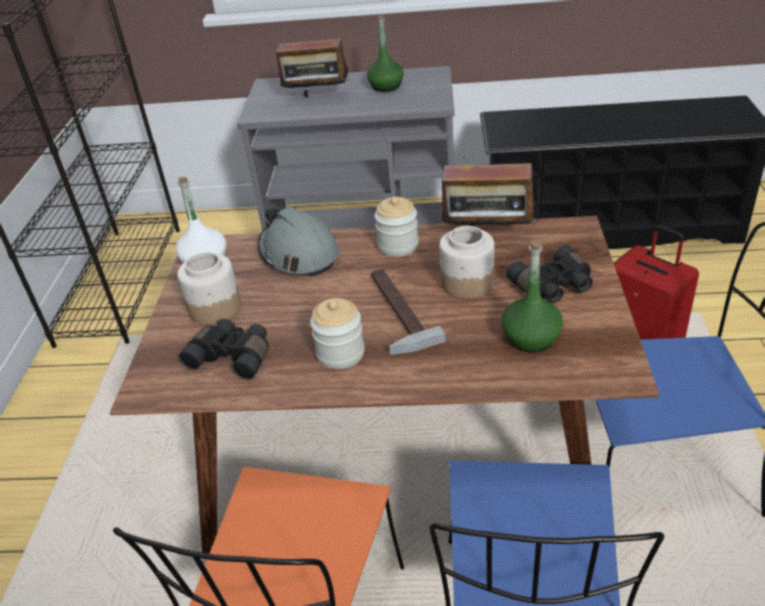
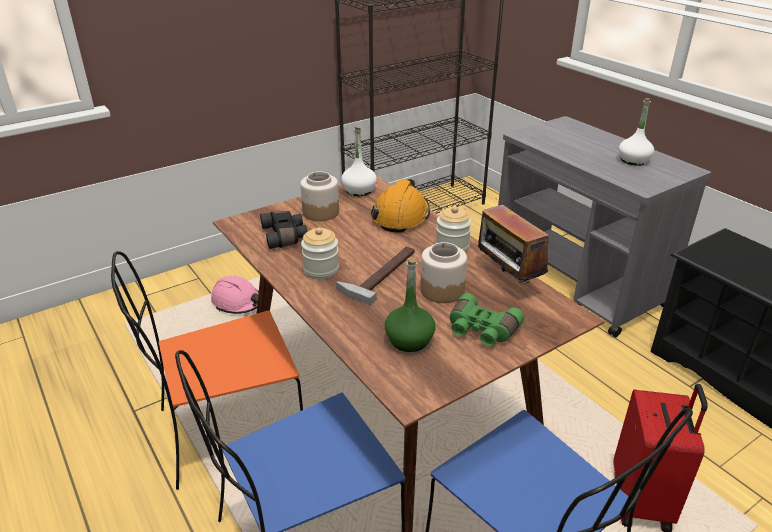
camera: 50 degrees right, 5 degrees down
(80, 527) = (238, 302): none -> pink hard hat
(299, 254) = (401, 216): grey hard hat -> orange hard hat
(317, 99) = (574, 144): radio -> none
(386, 87) = (633, 160): green bottle -> white bottle
(554, 287) = (481, 330): black binoculars -> green binoculars

